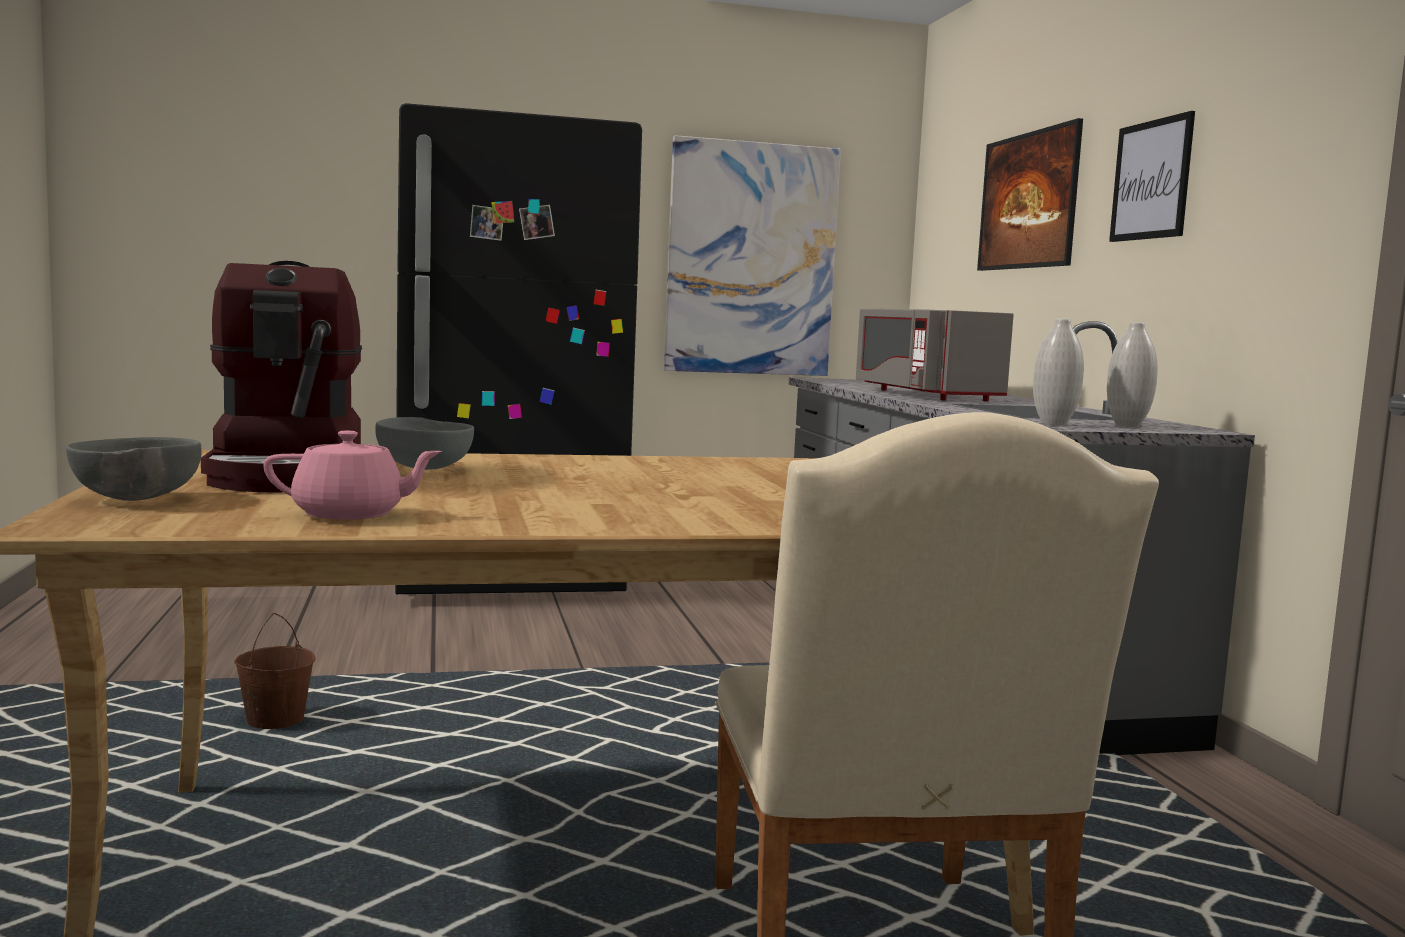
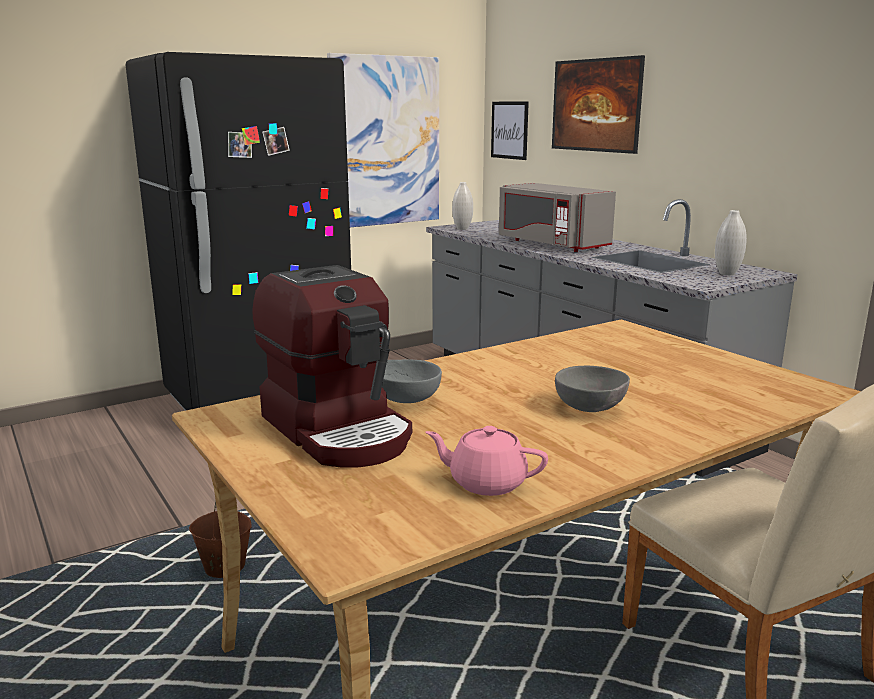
camera: 20 degrees left, 10 degrees up
(135, 499) = (316, 501): grey bowl -> grey bowl (591, 409)
(351, 514) = (486, 482): pink teapot -> pink teapot turned 135 degrees counterclockwise
(1054, 424) = (695, 280): white vase -> white vase (462, 229)
(1151, 180) = (707, 105): picture -> picture (509, 130)

